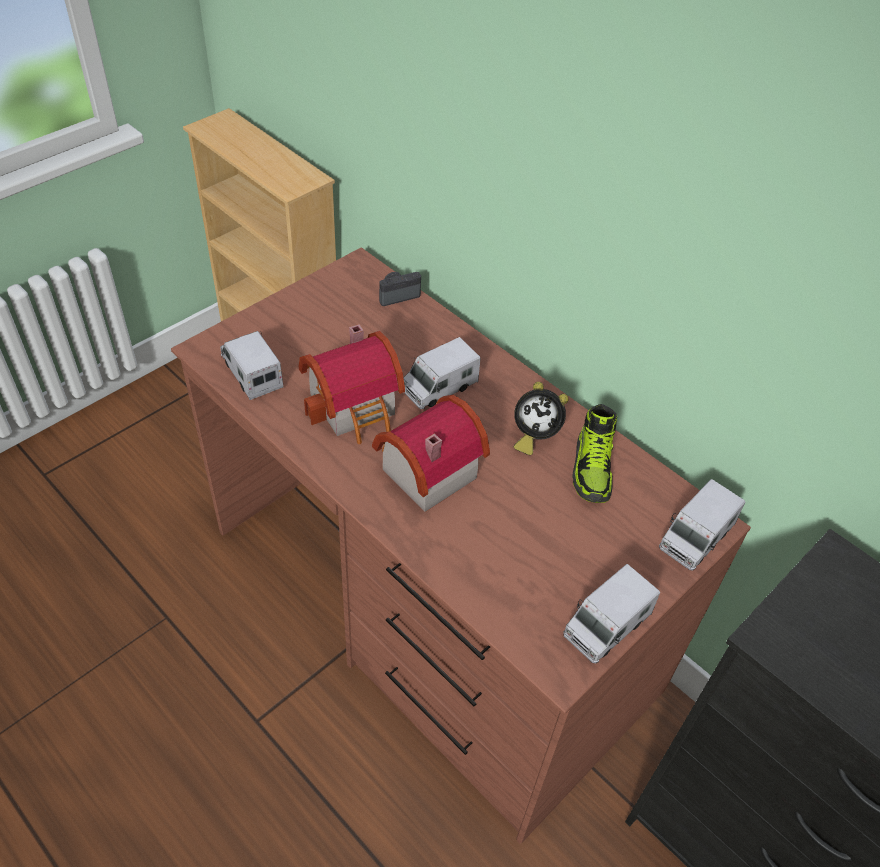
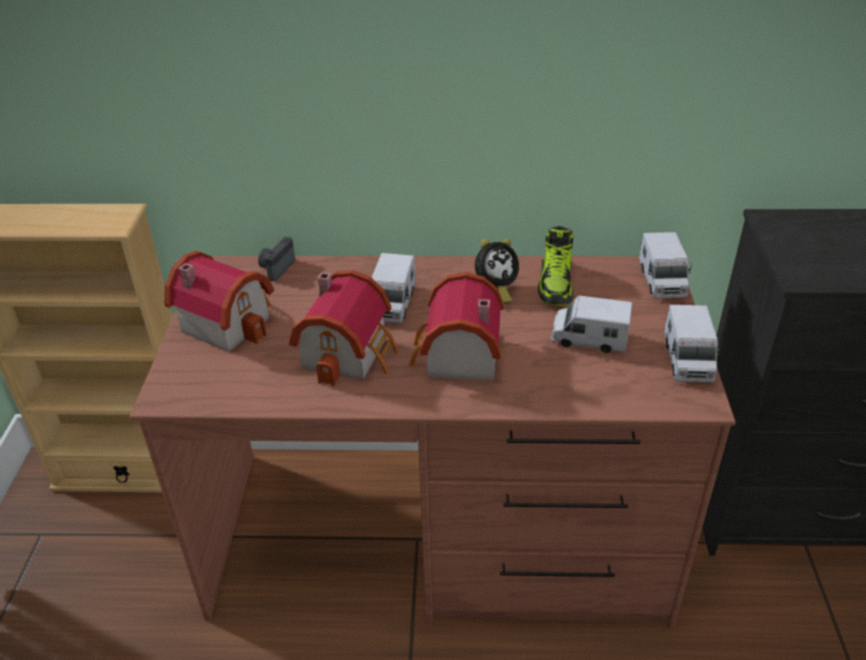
camera: 40 degrees left, 10 degrees down
(252, 373) = (233, 386): toy truck -> toy truck (589, 339)
(311, 317) = (228, 321): none -> toy house
(592, 469) = (556, 284): shoe -> shoe turned 45 degrees clockwise

